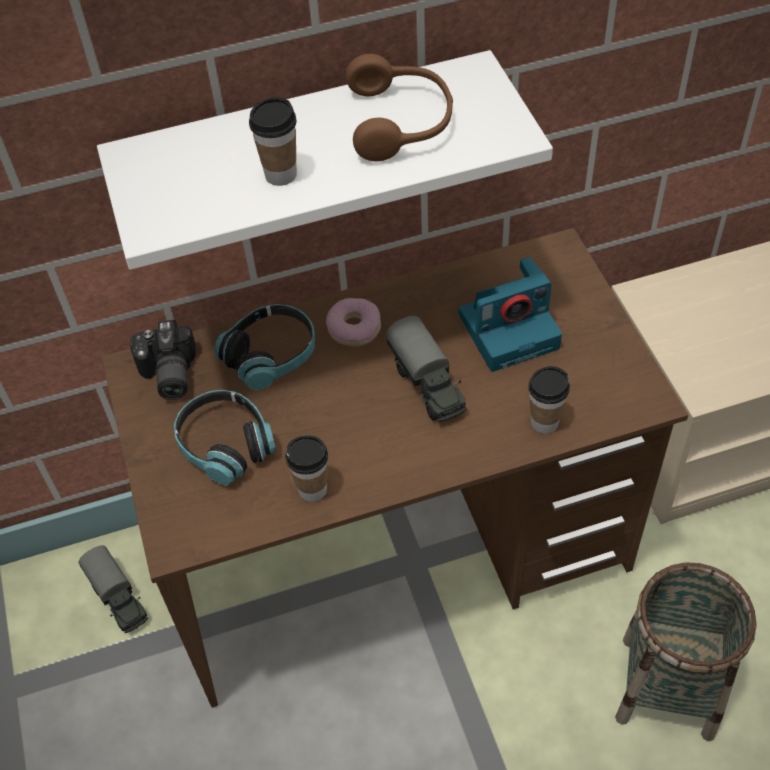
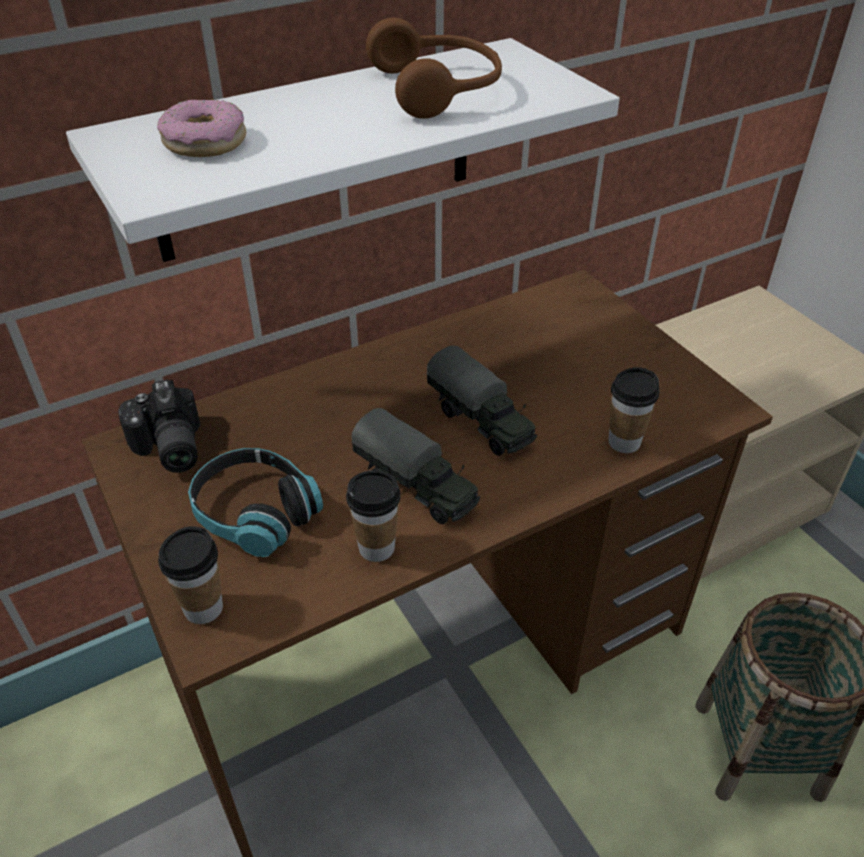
camera: 15 degrees left, 10 degrees down
(119, 599) = (116, 760): toy truck -> toy truck (417, 487)
(270, 355) = (291, 414): headphones -> none
(281, 175) = (311, 137): cup -> cup (203, 608)
(354, 328) = (381, 378): donut -> donut (205, 142)
(510, 329) = (553, 360): camera -> none

